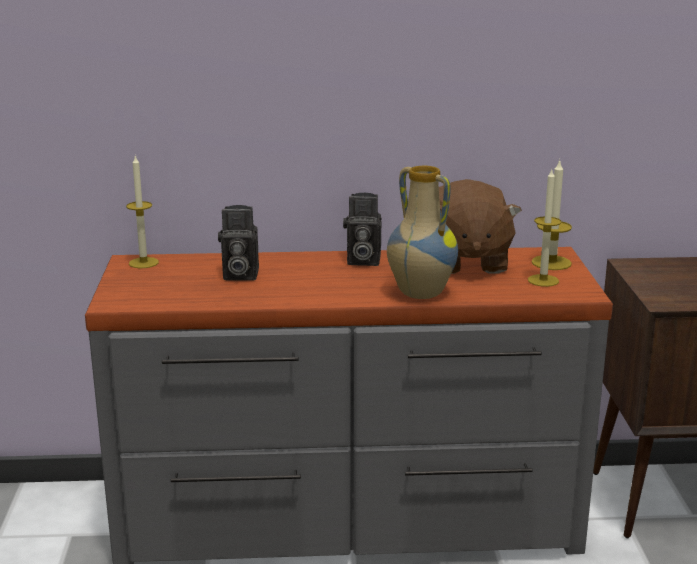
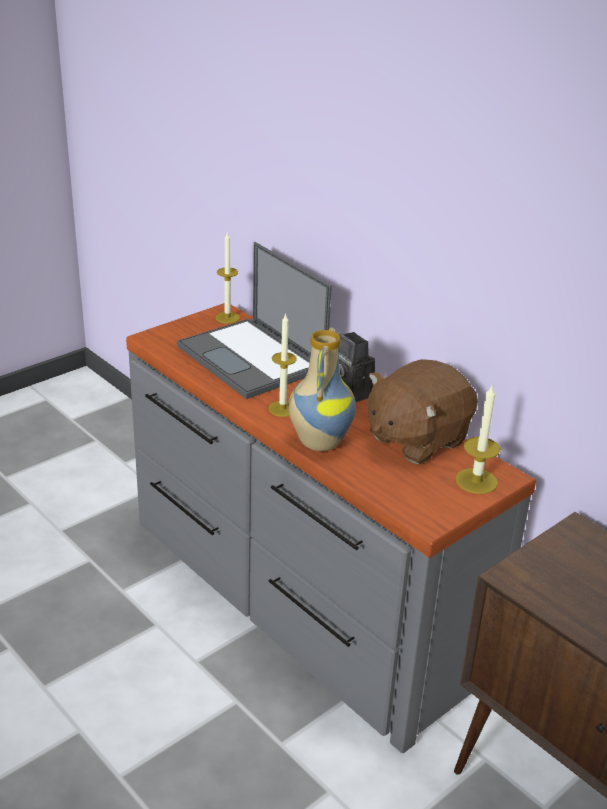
camera: 50 degrees right, 10 degrees up
(238, 275) = (253, 358): camera -> laptop
(543, 280) = (428, 490): candle -> candle (282, 409)

